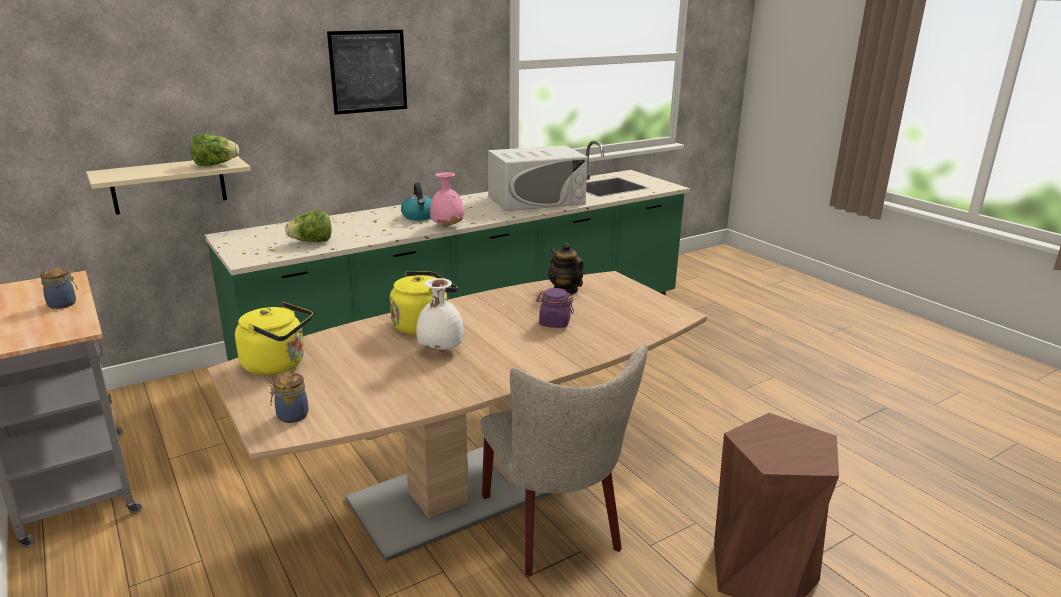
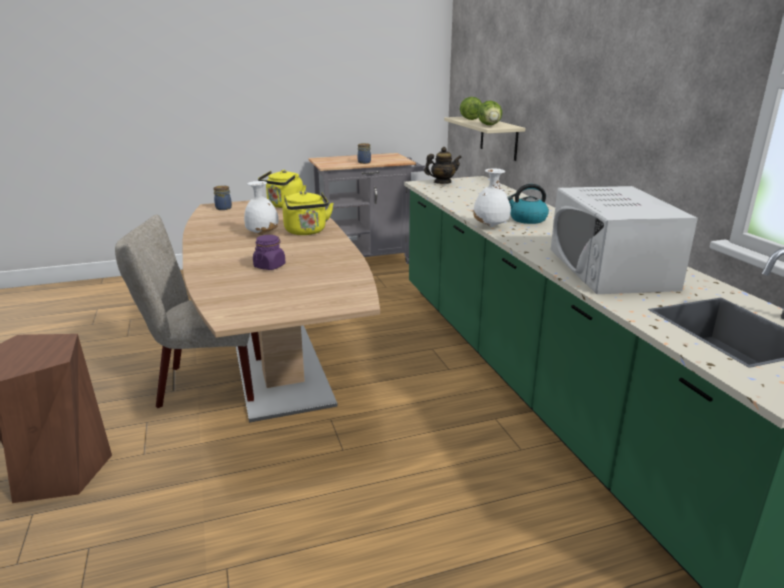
camera: 105 degrees right, 0 degrees up
(312, 242) = (456, 193): lettuce -> lettuce (469, 119)
(368, 71) = (609, 68): picture -> none
(448, 226) = (491, 226): pink vase -> white vase
(565, 291) = (336, 278): teapot -> teapot (442, 182)

